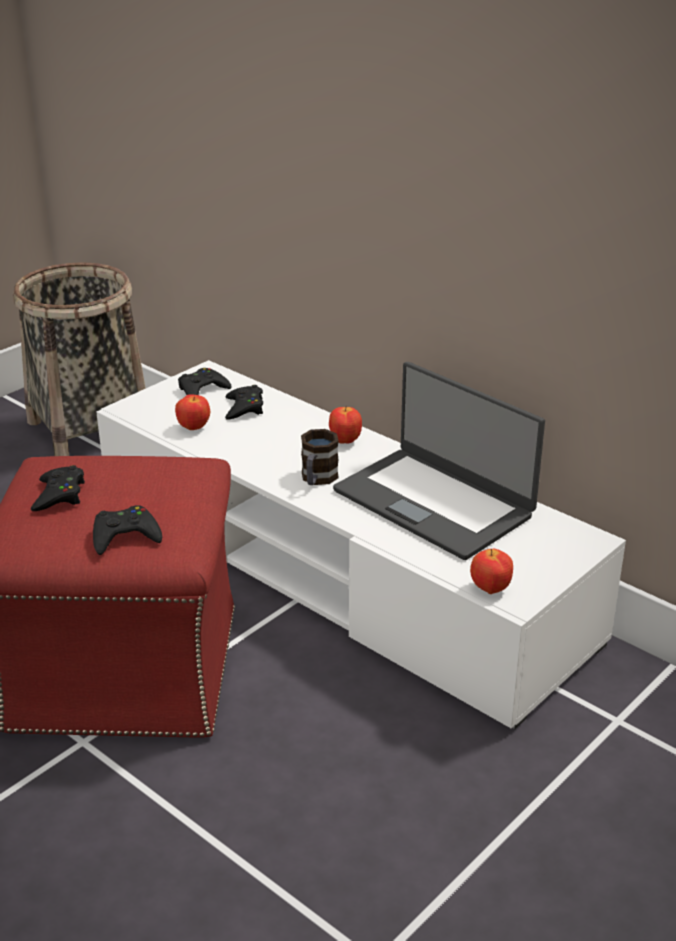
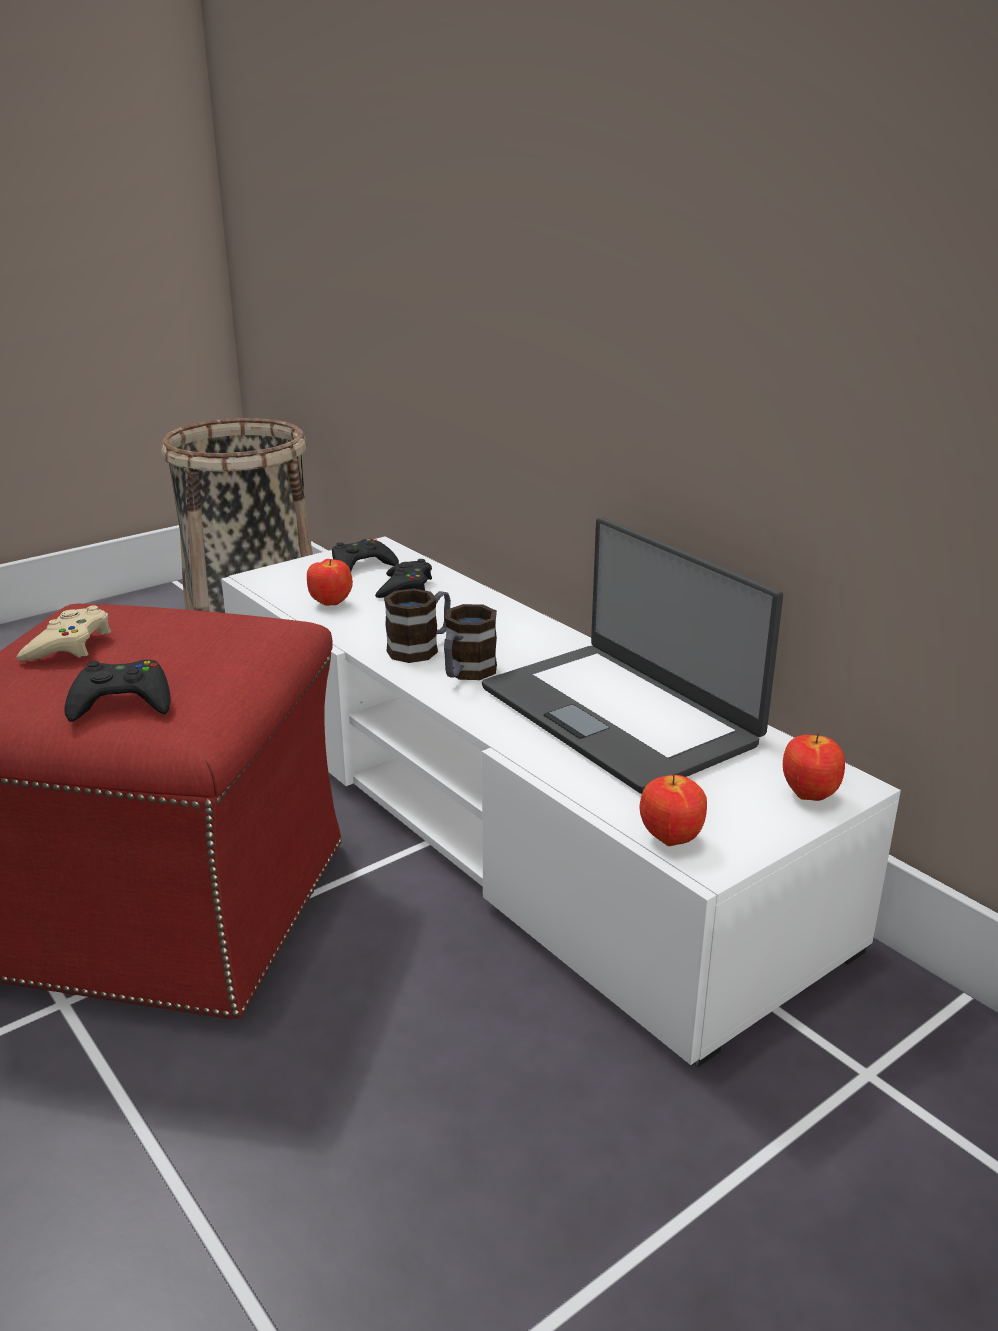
camera: 10 degrees right, 5 degrees down
(59, 495) = (69, 644): black game controller -> beige game controller
(277, 461) = (421, 648): none -> mug
(344, 441) = (520, 632): apple -> apple (808, 795)

